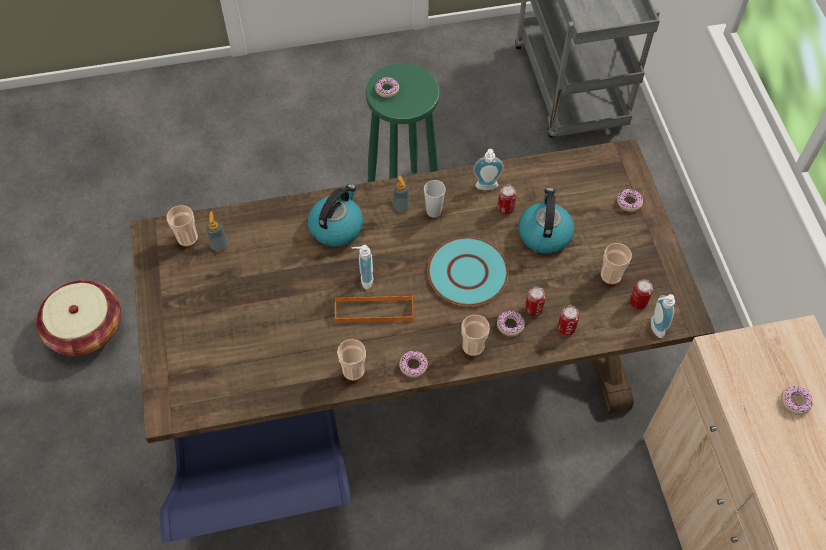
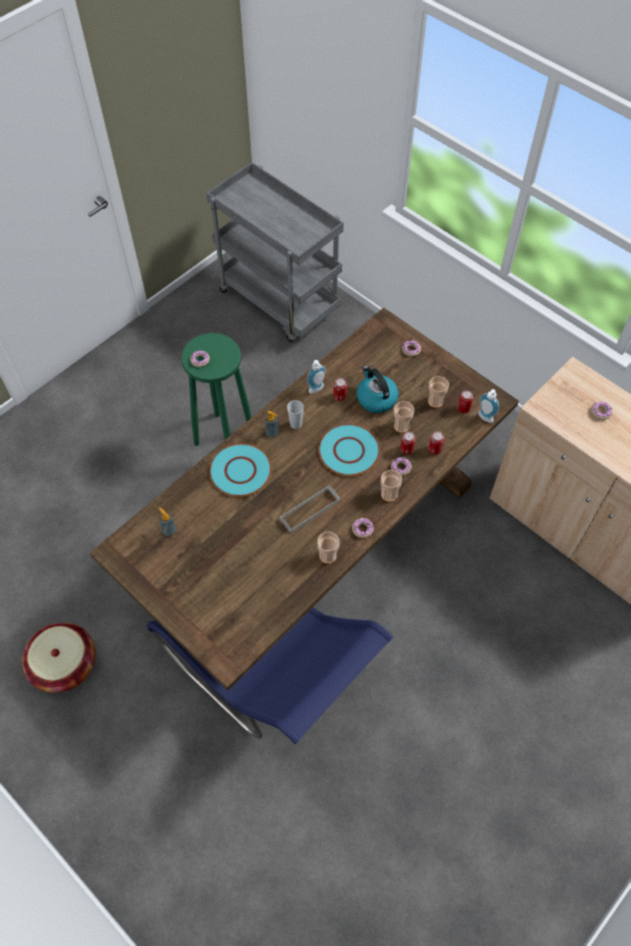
camera: 35 degrees left, 0 degrees up
(187, 238) = (142, 539): cup -> cup (401, 426)
(336, 226) = (240, 471): kettle -> turquoise plate
(364, 279) = (286, 494): soap dispenser -> none
(374, 310) = (309, 510): orange tray -> grey tray

